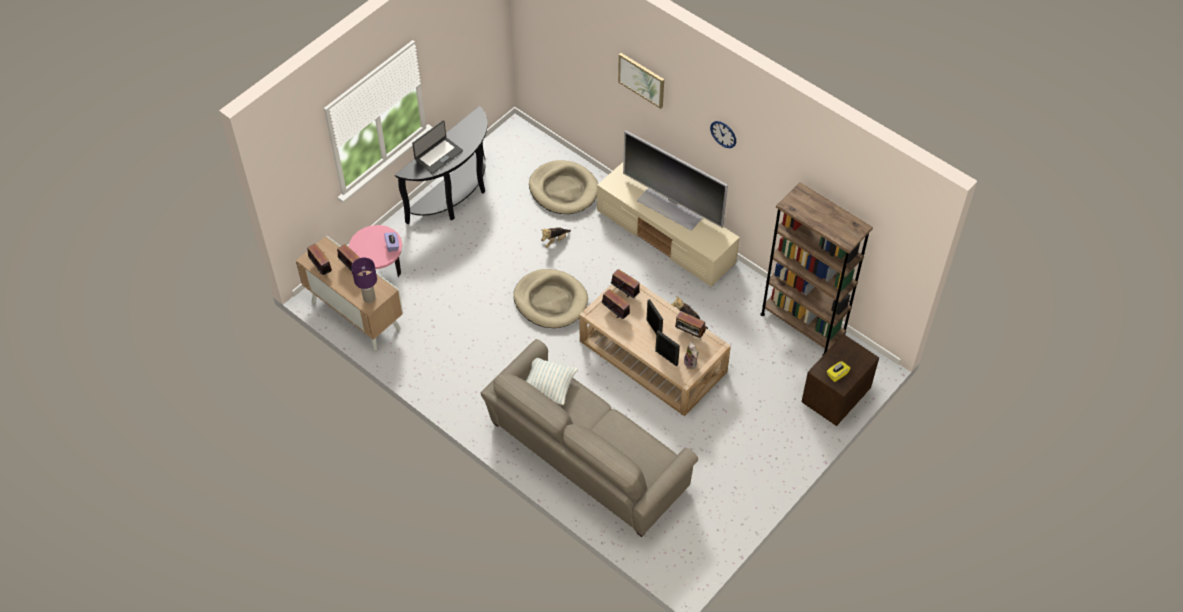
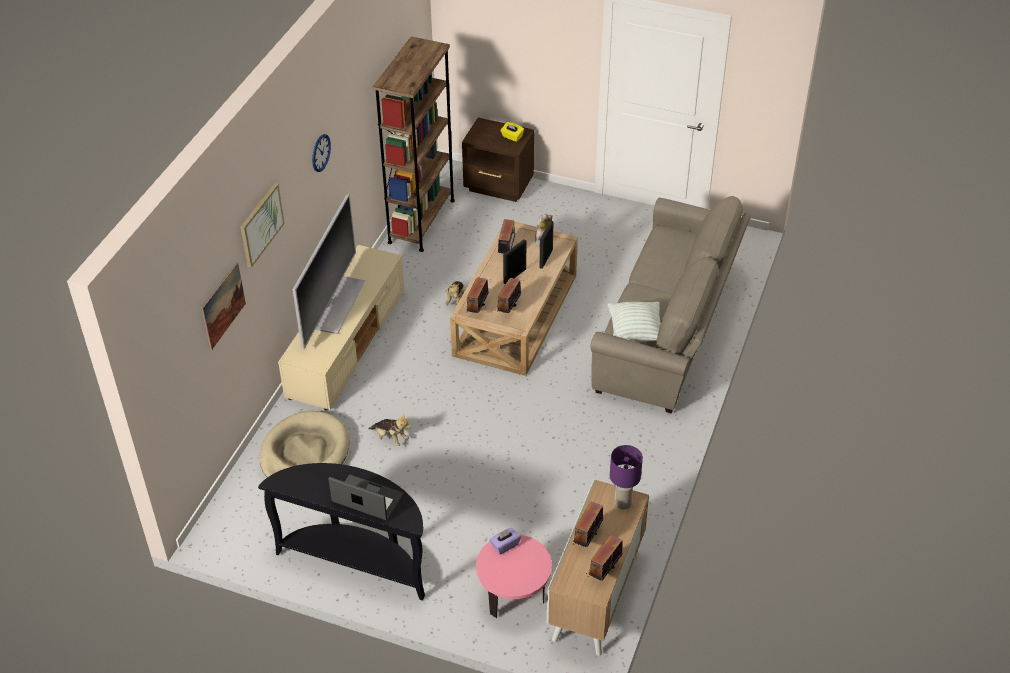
camera: 110 degrees left, 10 degrees down
(550, 301) = (482, 415): beige dog bed -> none
(590, 66) = (223, 305): none -> picture

